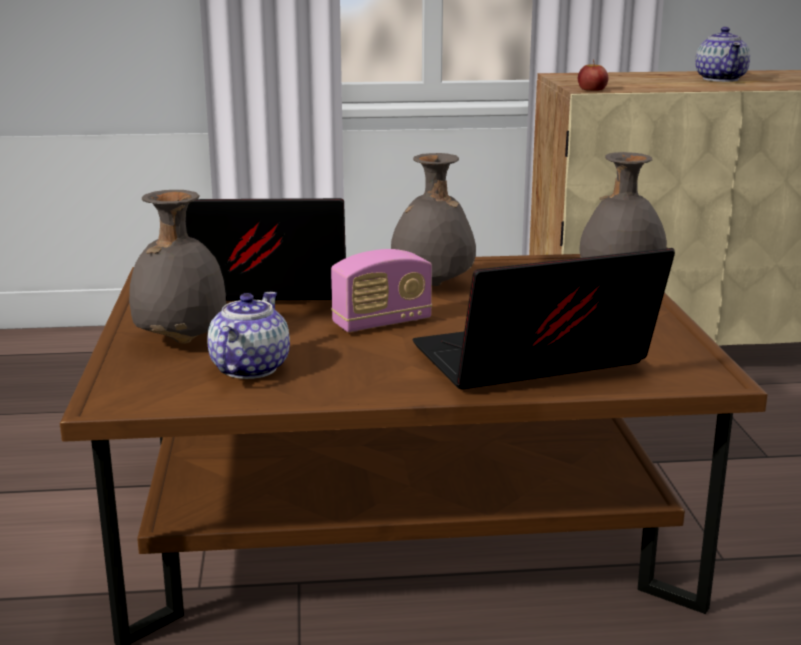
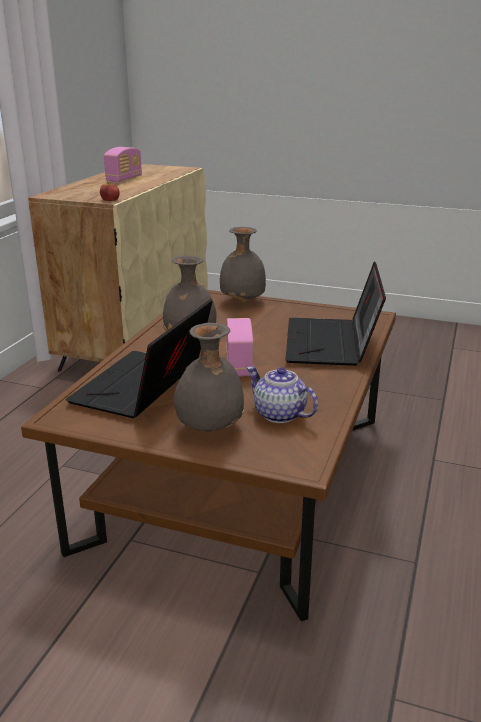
camera: 65 degrees left, 5 degrees up
(720, 79) = (124, 179): teapot -> radio

